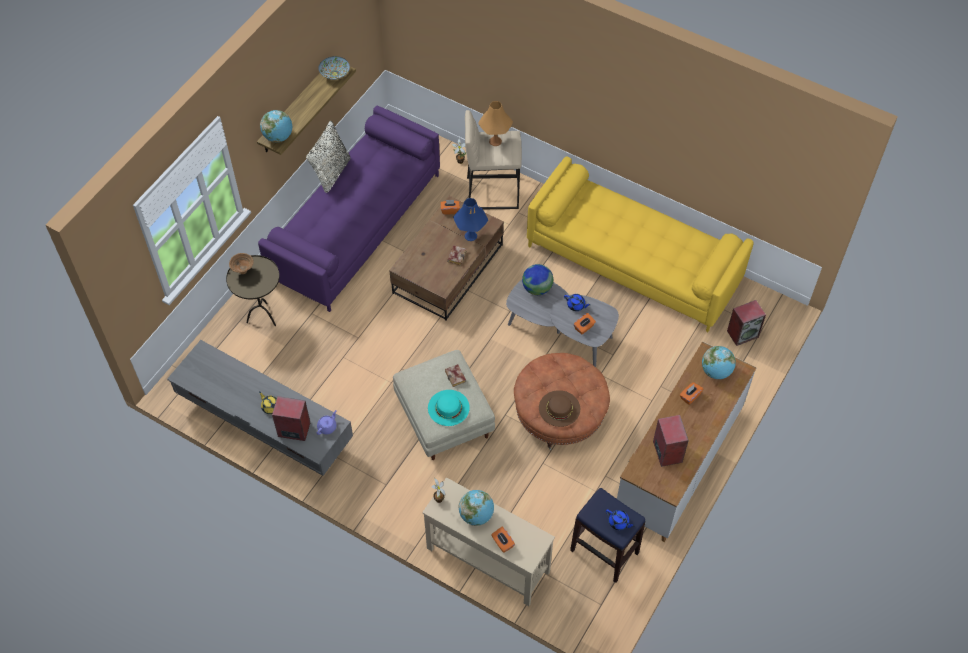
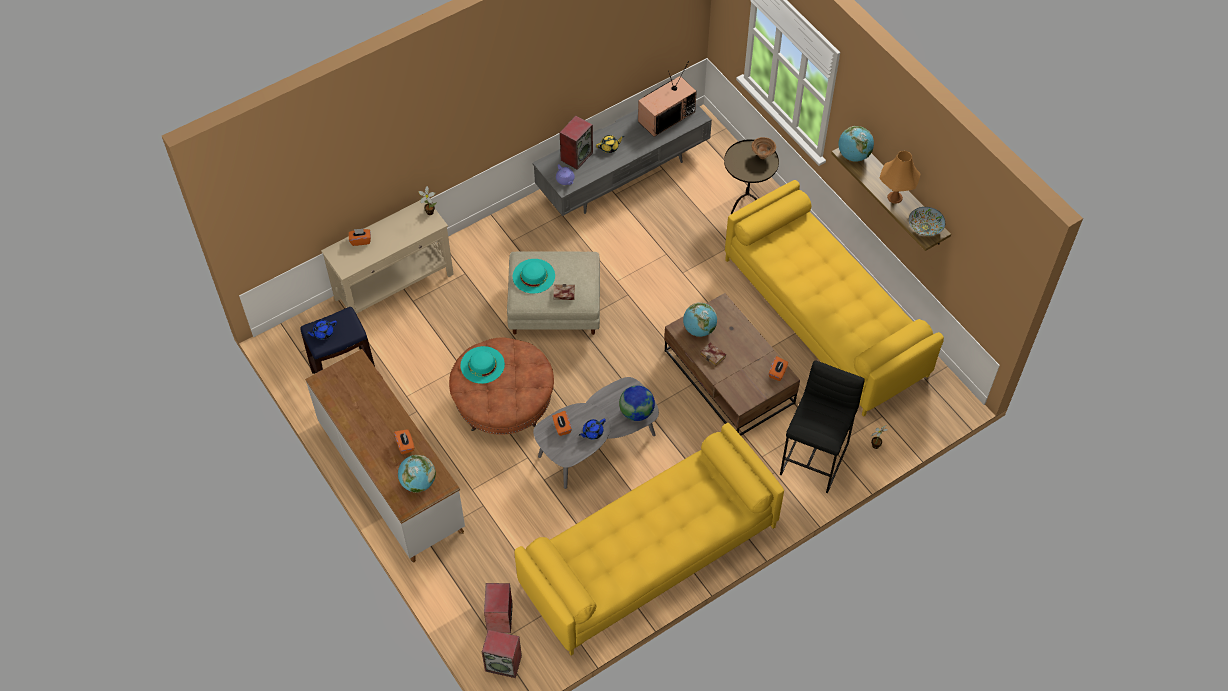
camera: 115 degrees right, 0 degrees up
(210, 376) = (666, 115): none -> television
(332, 173) = (872, 279): beige pillow -> none
(356, 226) = (825, 317): purple sofa -> yellow sofa
(471, 236) = (733, 378): blue table lamp -> none
(476, 515) = (398, 232): globe -> globe (699, 329)
(492, 192) = (815, 459): beige stool -> black stool
(495, 141) = (828, 416): orange table lamp -> orange table lamp (895, 197)
(559, 408) = (482, 365): brown hat -> turquoise hat
(667, 451) = (361, 397): speaker -> speaker (504, 663)

